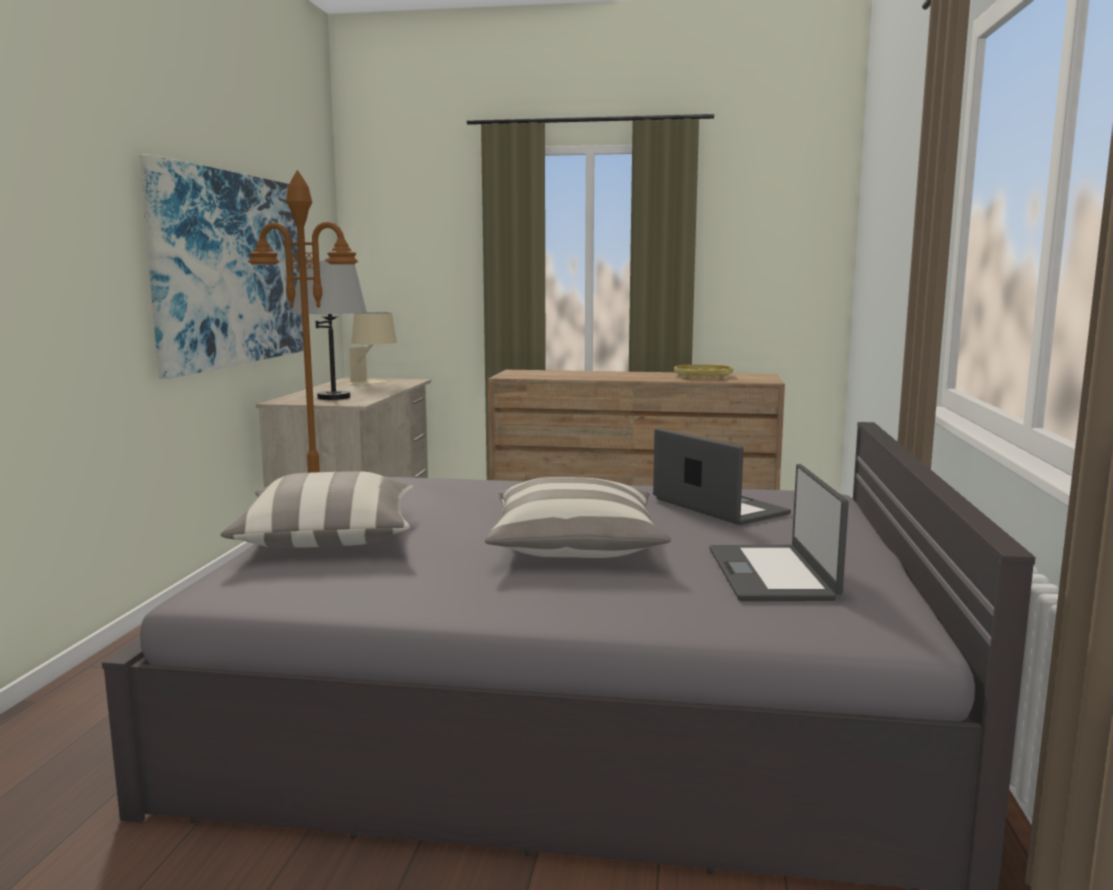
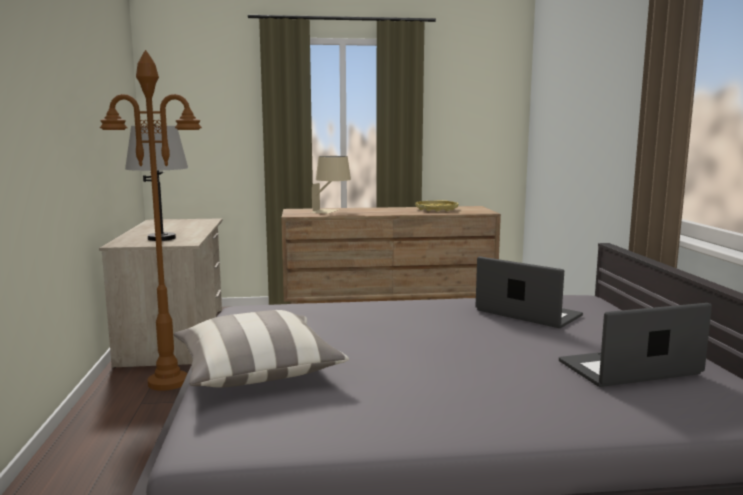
camera: 15 degrees left, 0 degrees up
(231, 269) = (77, 133): picture -> none
(373, 383) = (179, 223): beige table lamp -> beige table lamp (331, 211)
(575, 546) = (464, 358): pillow -> none
(773, 574) = (630, 369): laptop -> laptop turned 90 degrees clockwise

